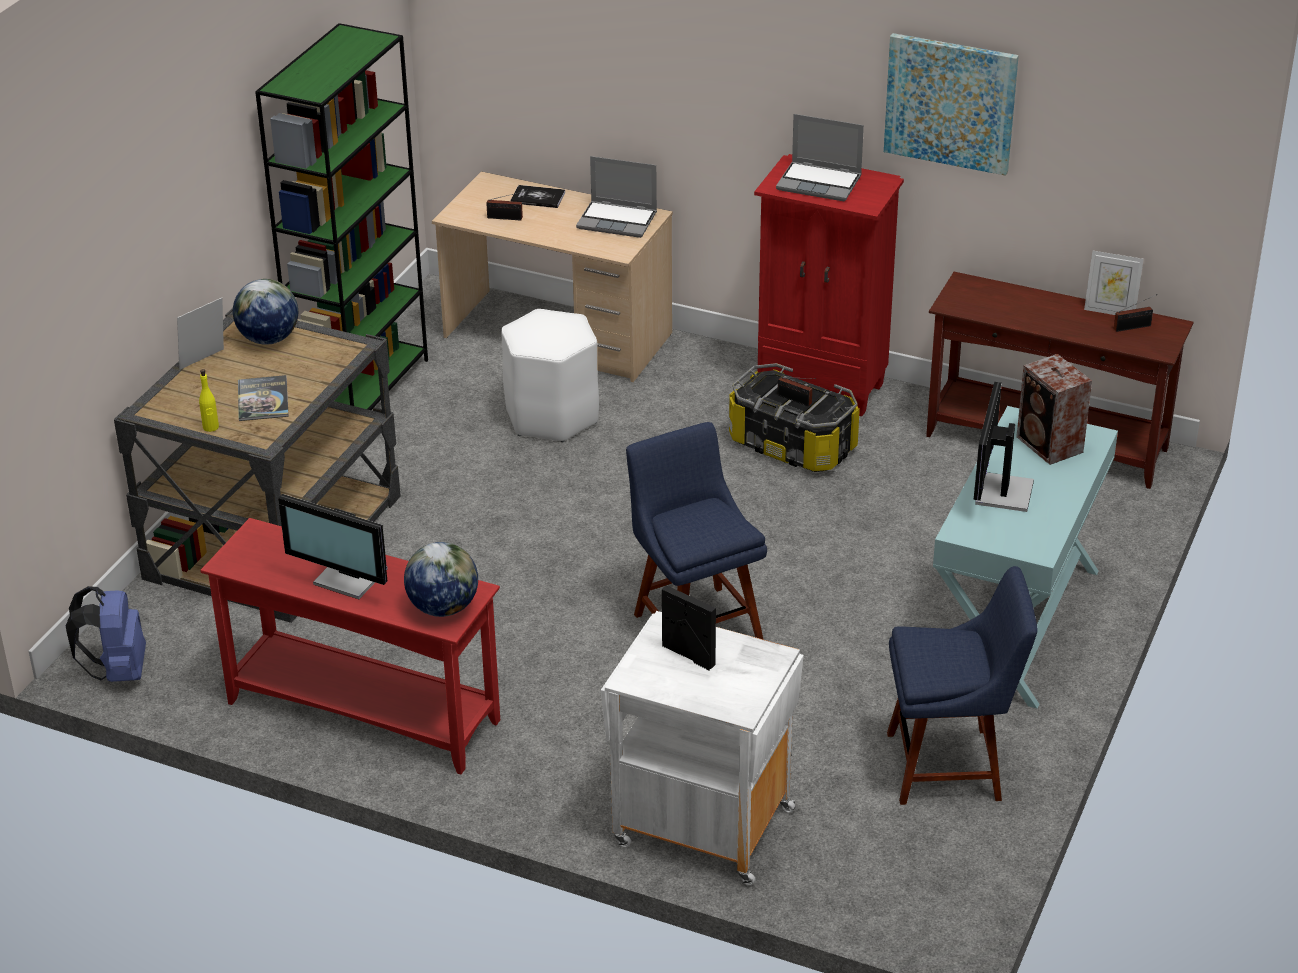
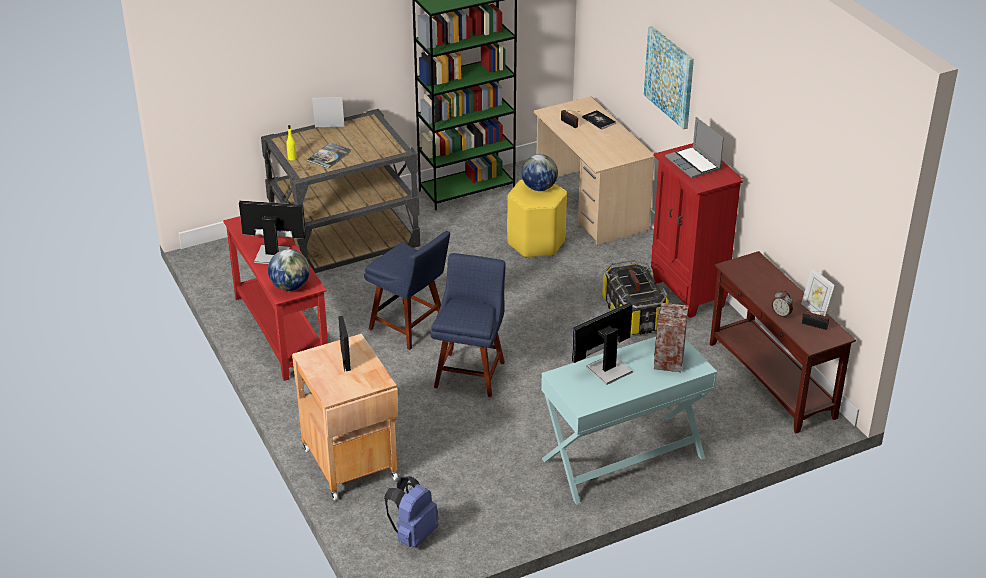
camera: 40 degrees right, 0 degrees up
(117, 671) = (213, 262): blue backpack -> blue backpack (413, 534)
(268, 339) = (369, 130): globe -> globe (539, 188)
(349, 579) = (272, 254): monitor -> monitor turned 120 degrees clockwise
(551, 416) = (536, 242): white stool -> yellow stool
(618, 220) = (621, 148): laptop -> none
(701, 826) = (349, 462): white cart -> brown cart
(950, 103) = (769, 142): picture -> picture (670, 77)
(951, 766) = (496, 505): blue chair -> blue chair (410, 327)
(1081, 332) = (781, 314): none -> alarm clock

